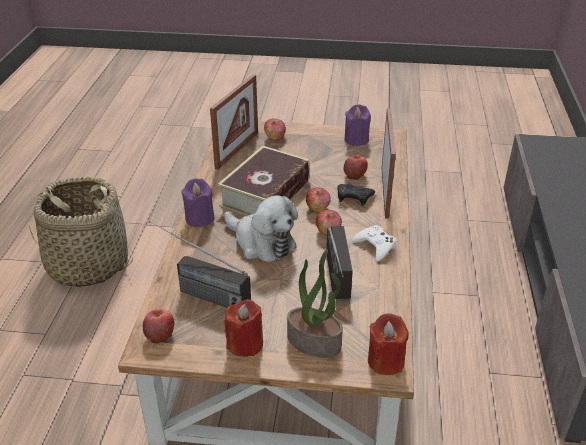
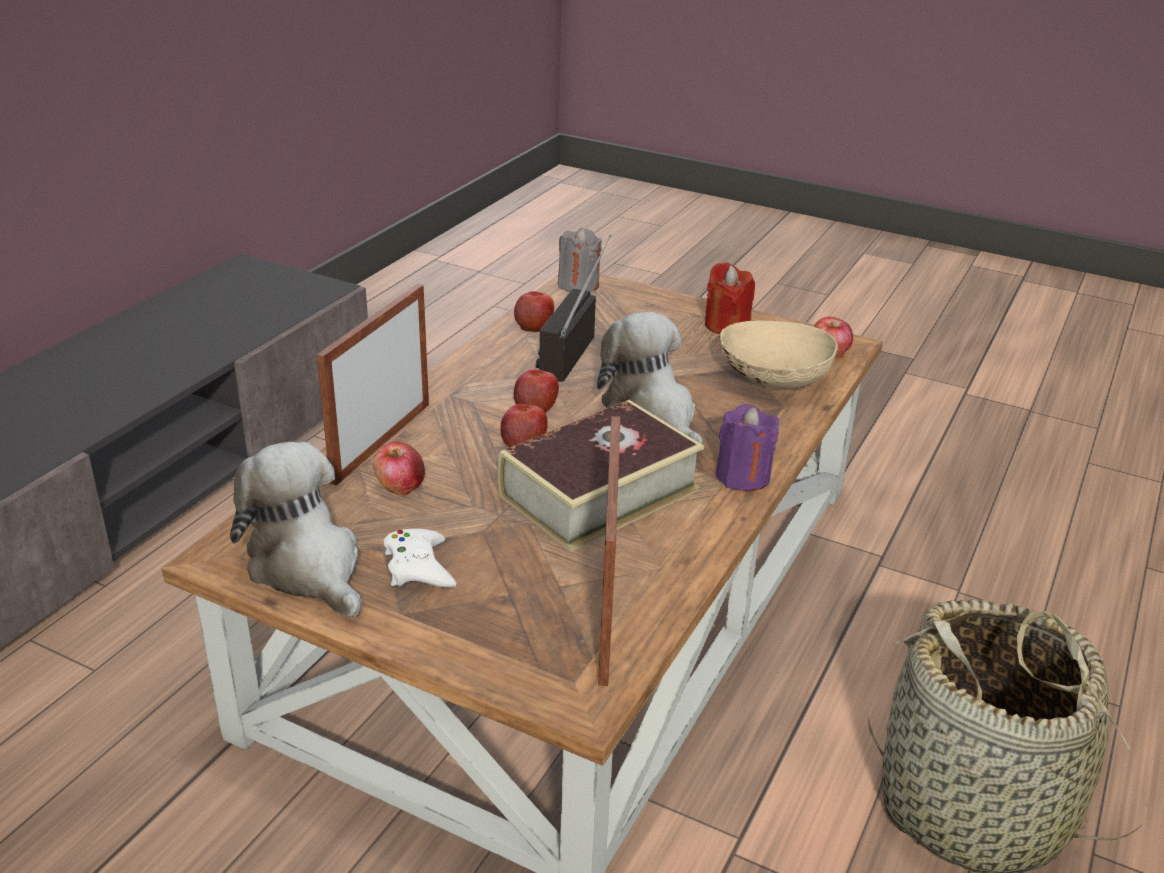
camera: 160 degrees left, 5 degrees down
(197, 292) = (772, 381): radio -> beige bowl
(237, 150) = (606, 613): picture frame -> picture frame turned 45 degrees counterclockwise
(275, 137) = (491, 628): apple -> apple (534, 325)
(315, 341) = (643, 311): potted plant -> none
(354, 197) = (444, 447): black game controller -> none
(356, 139) = (307, 567): purple candle -> plush toy
(375, 246) = (483, 374): white game controller -> white game controller (419, 567)
(385, 361) = (578, 285): red candle -> grey candle

